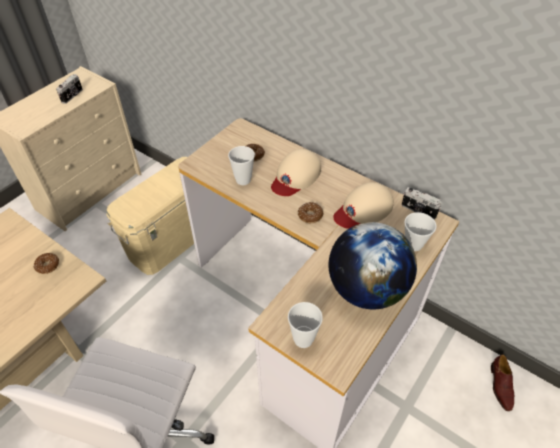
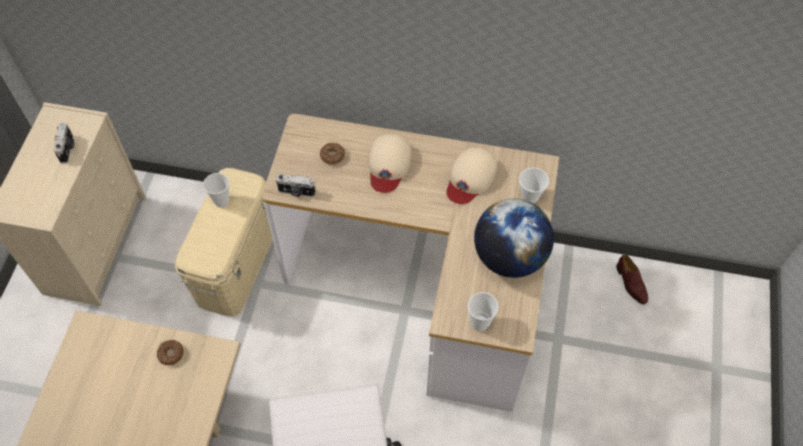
camera: 25 degrees left, 10 degrees up
(243, 180) = (339, 188): cup -> cup (221, 201)
(310, 215) = (425, 203): donut -> none
(418, 211) = (520, 160): camera -> camera (296, 192)

